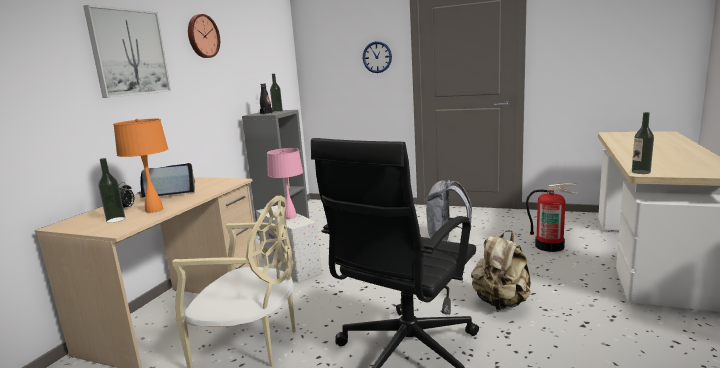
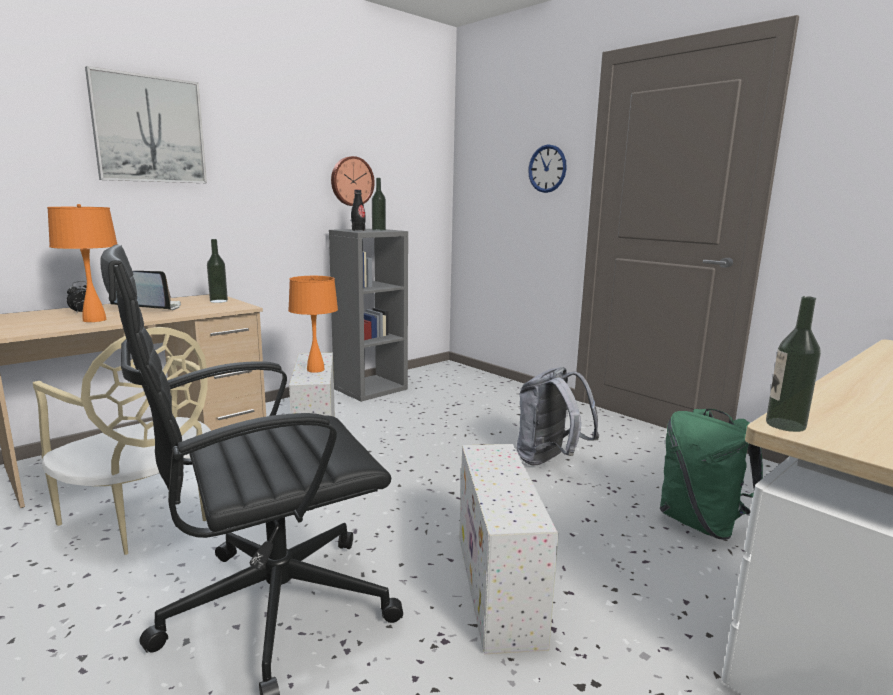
camera: 25 degrees right, 0 degrees up
(116, 220) = (43, 322): bottle -> bottle (218, 301)
(202, 36) = (277, 119): wall clock -> wall clock (351, 181)
(290, 217) = (315, 370): pink table lamp -> orange table lamp
(501, 303) = (498, 587): beige backpack -> white storage box
(549, 246) = (701, 523): fire extinguisher -> green backpack

